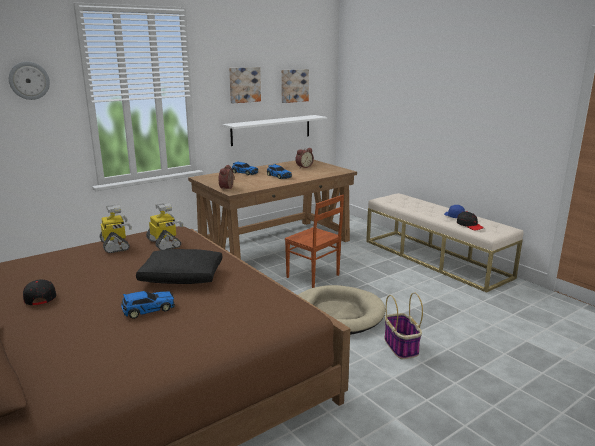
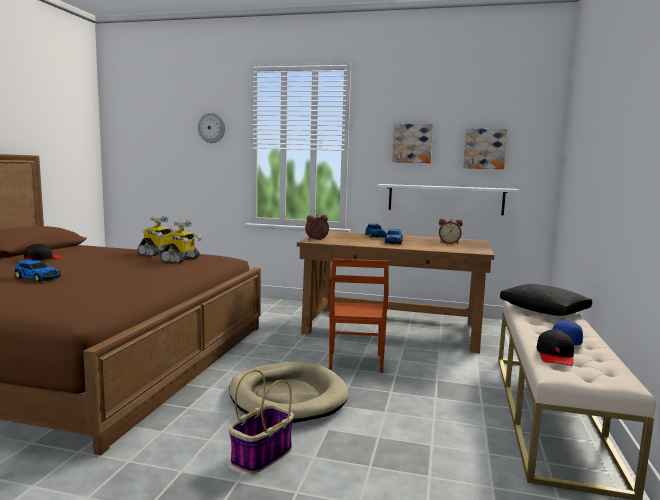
camera: 50 degrees right, 10 degrees down
(182, 277) = (113, 274): black pillow -> black pillow (544, 310)

